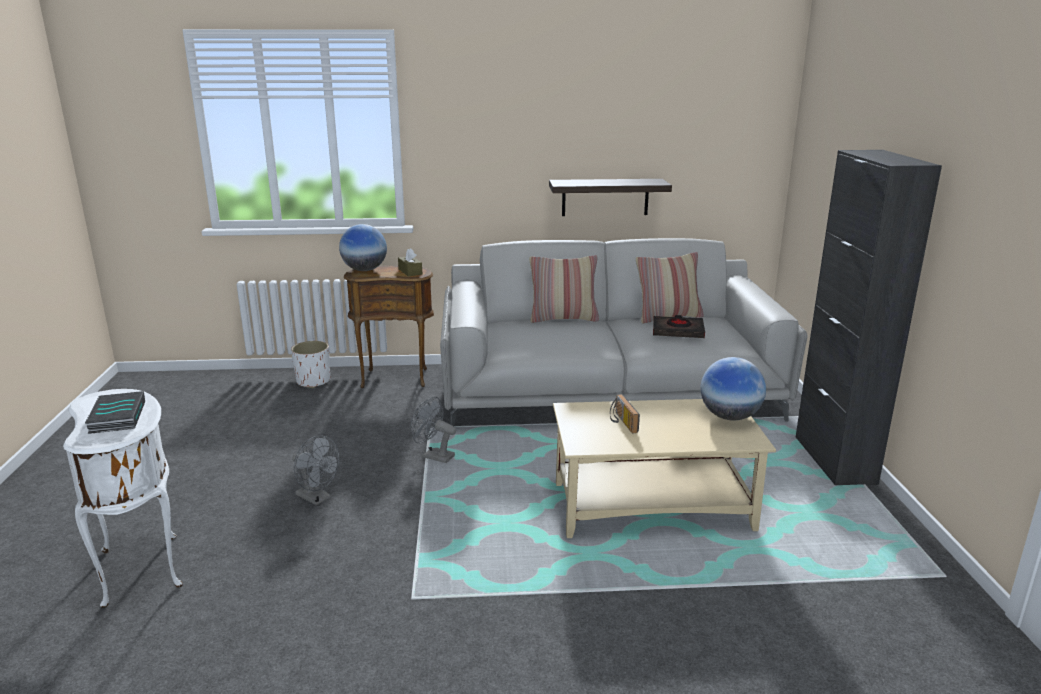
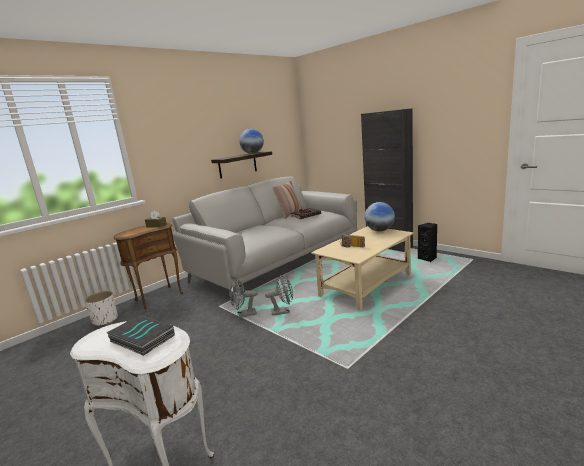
camera: 40 degrees left, 5 degrees down
(317, 498) = (215, 363): grey fan -> grey fan (283, 311)
(364, 270) = (125, 233): globe -> globe (253, 153)
(563, 319) = (248, 228): pillow -> none
(853, 524) = (428, 259): none -> black speaker

